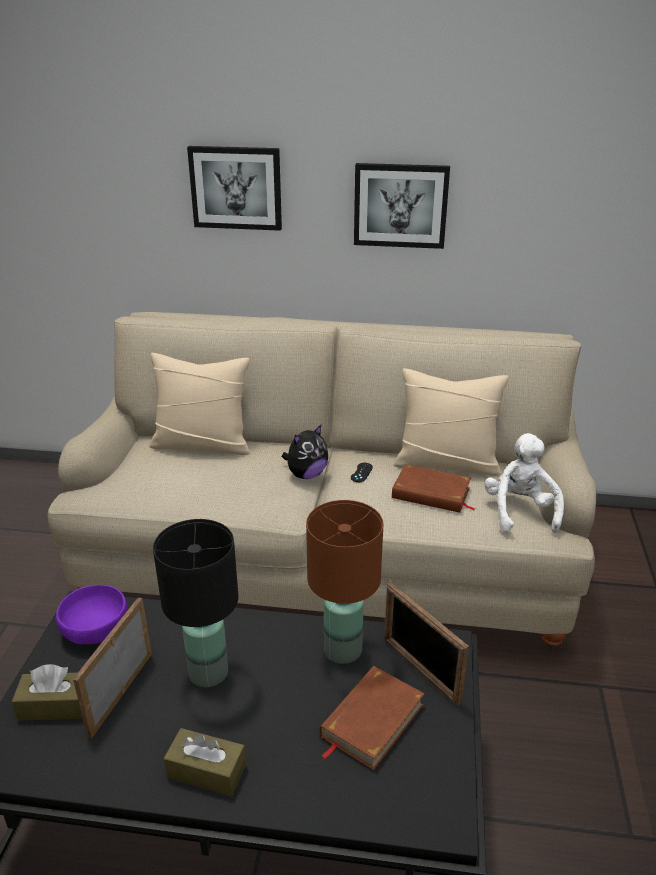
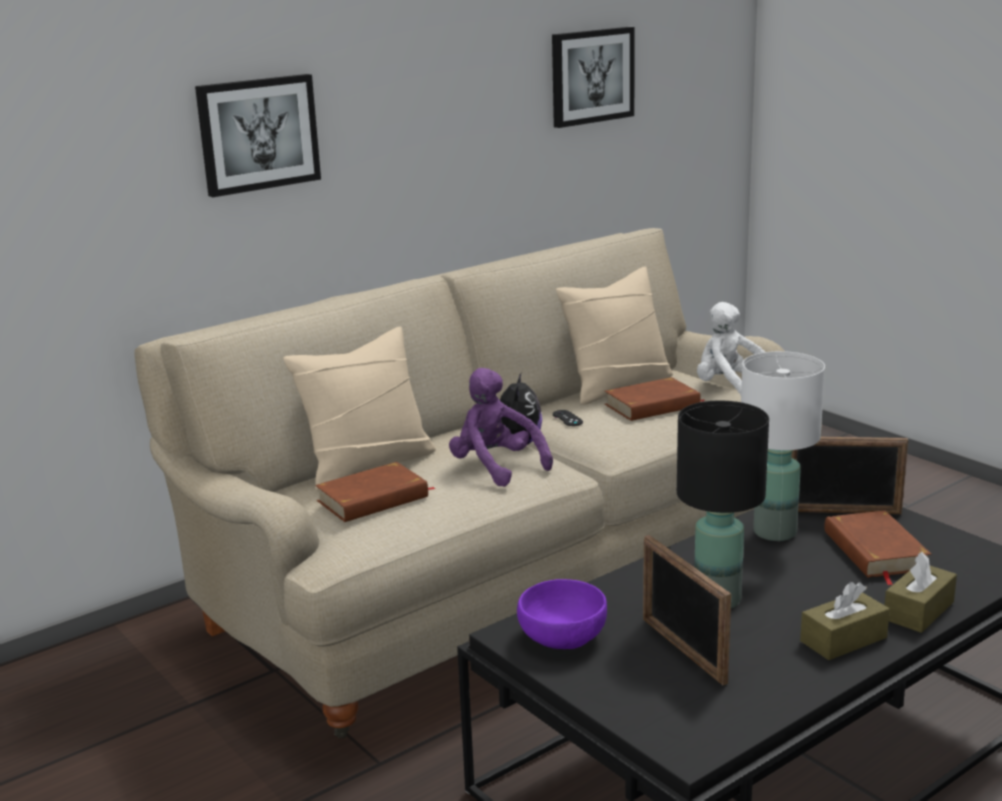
camera: 45 degrees left, 10 degrees down
(55, 705) = (651, 691): brown tissue box -> brown tissue box (918, 611)
(155, 470) = (373, 499): none -> brown book
(256, 485) = (495, 467): none -> purple plush toy
(343, 651) = (776, 532): brown table lamp -> white table lamp
(400, 205) = (441, 123): picture -> picture (591, 76)

